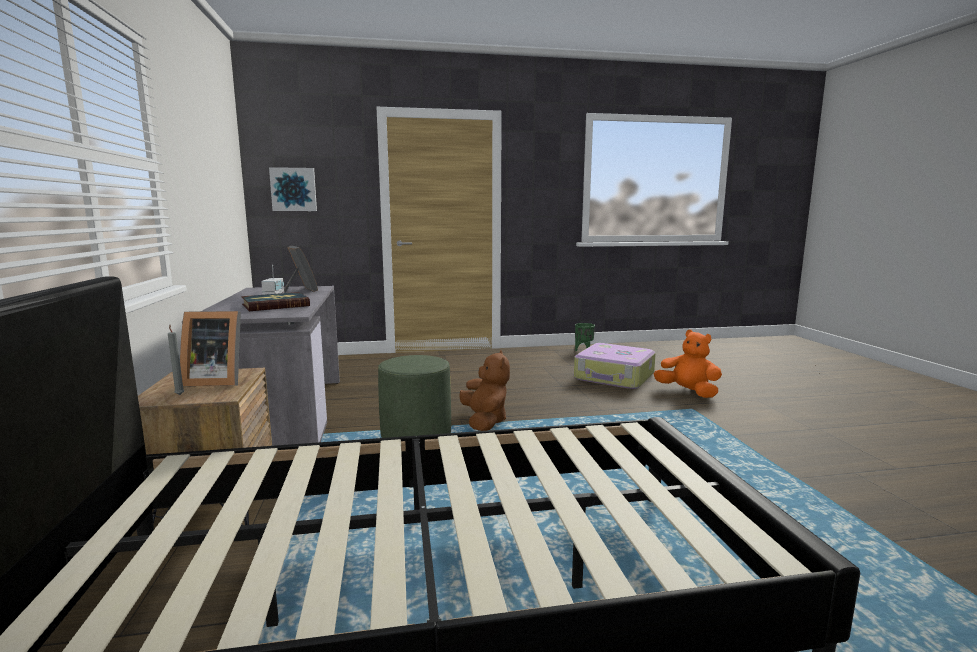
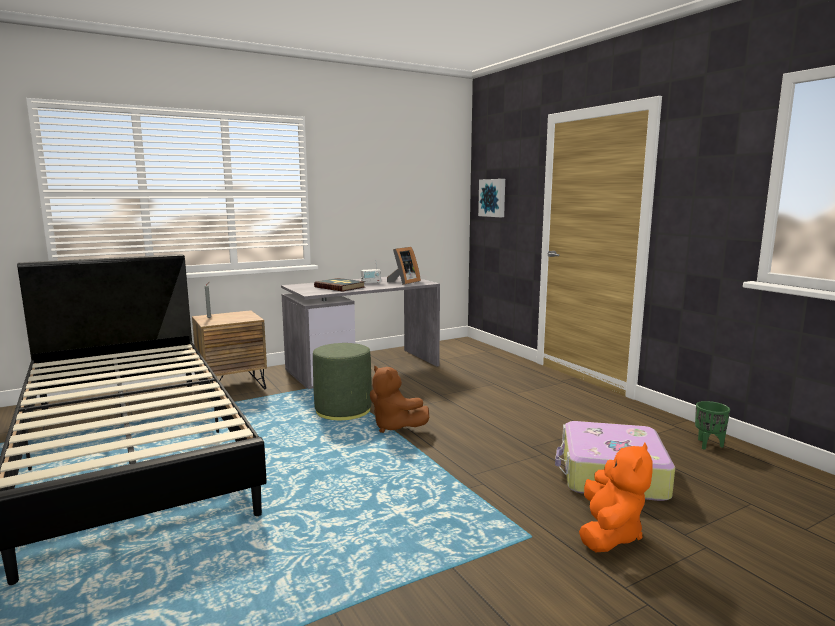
camera: 70 degrees right, 0 degrees up
(215, 381) = (234, 318): picture frame -> none
(485, 421) = (394, 427): brown plush toy -> brown plush toy turned 75 degrees clockwise

